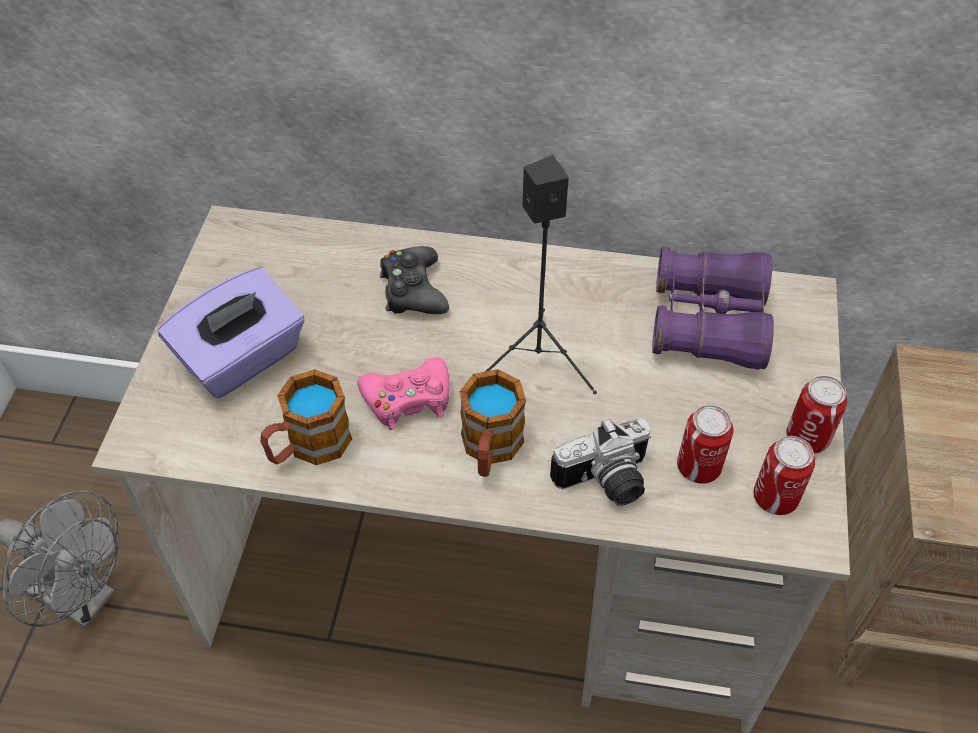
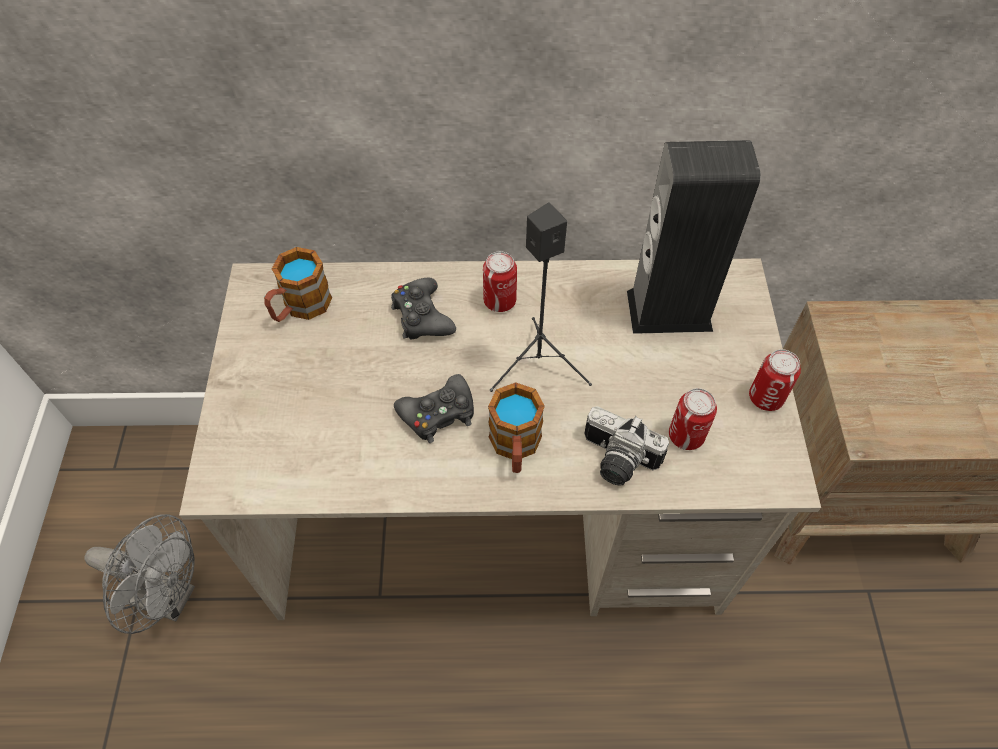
camera: 10 degrees left, 5 degrees up
(242, 359) = (290, 398): purple tissue box -> none
(308, 446) = (363, 468): mug -> mug (300, 307)
(408, 399) = (438, 413): pink game controller -> black game controller
(606, 483) = (616, 461): camera -> camera turned 60 degrees clockwise
(709, 322) = (669, 310): purple binoculars -> speaker
(775, 497) = (751, 452): can -> can (499, 301)

